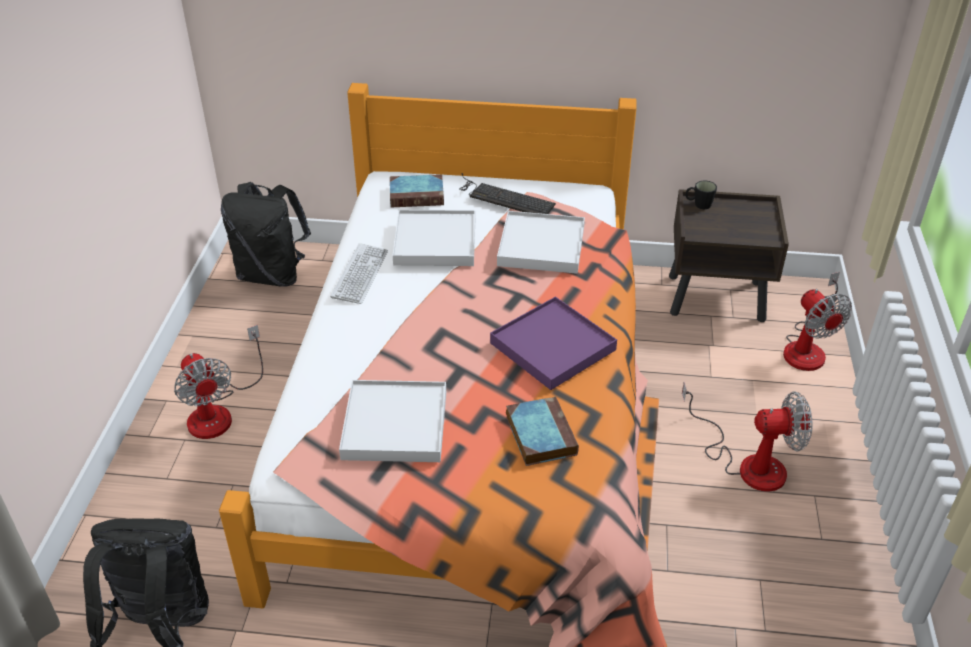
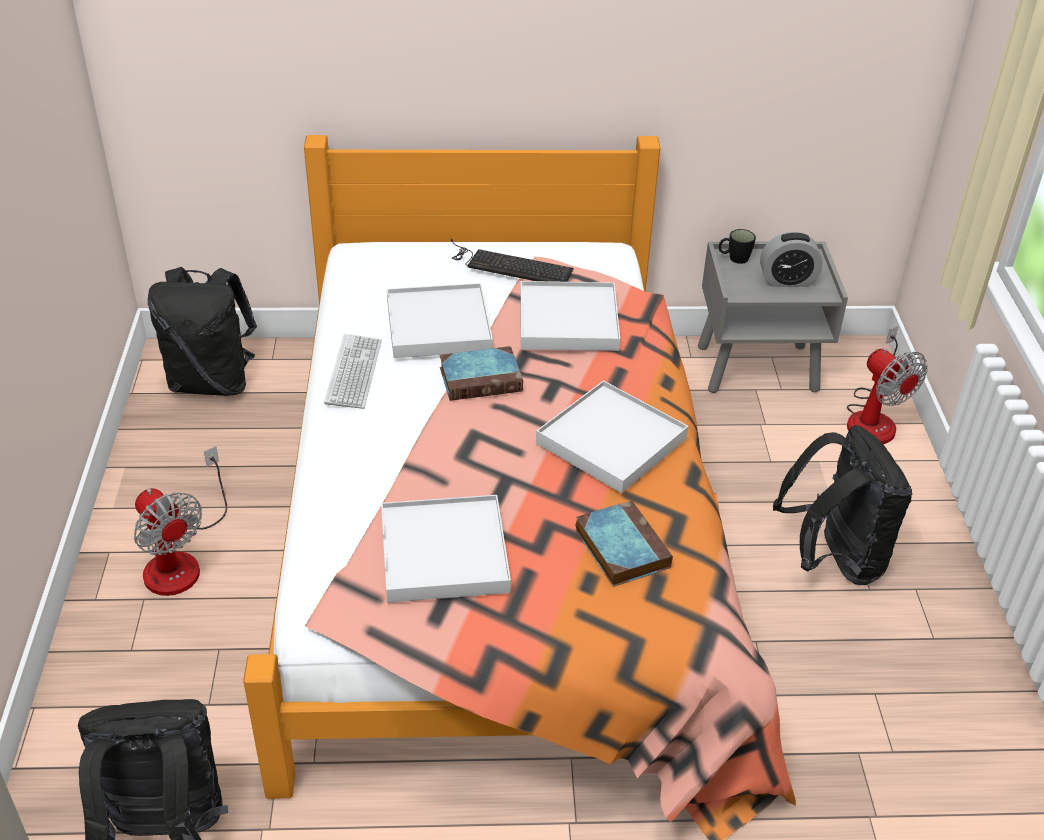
camera: 10 degrees left, 0 degrees up
(418, 195) = (402, 269): book -> book (482, 378)
(552, 346) = (611, 441): purple tray -> white tray
(717, 298) = (758, 368): brown nightstand -> grey nightstand
(740, 226) = (787, 281): none -> alarm clock
(748, 463) = (834, 559): fan -> black backpack

